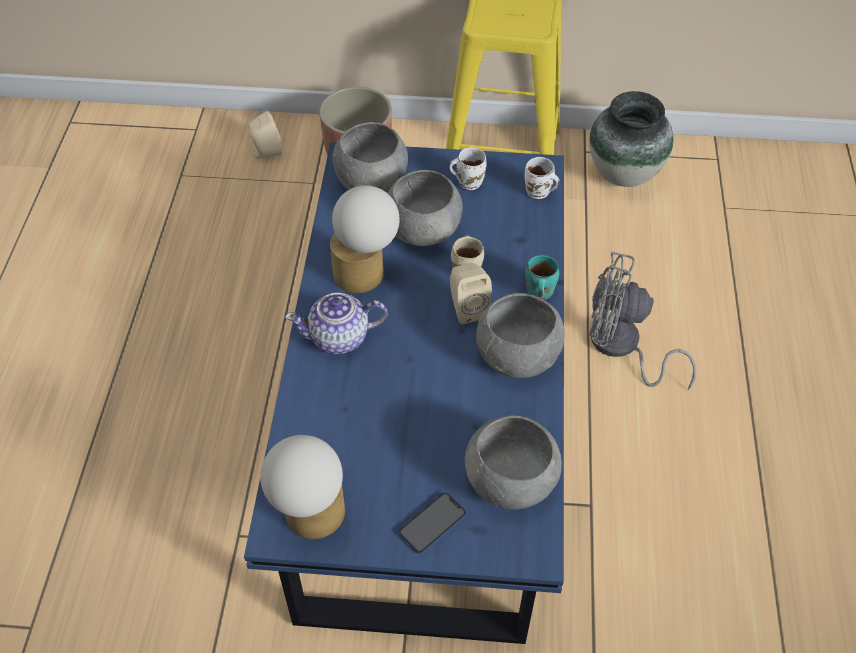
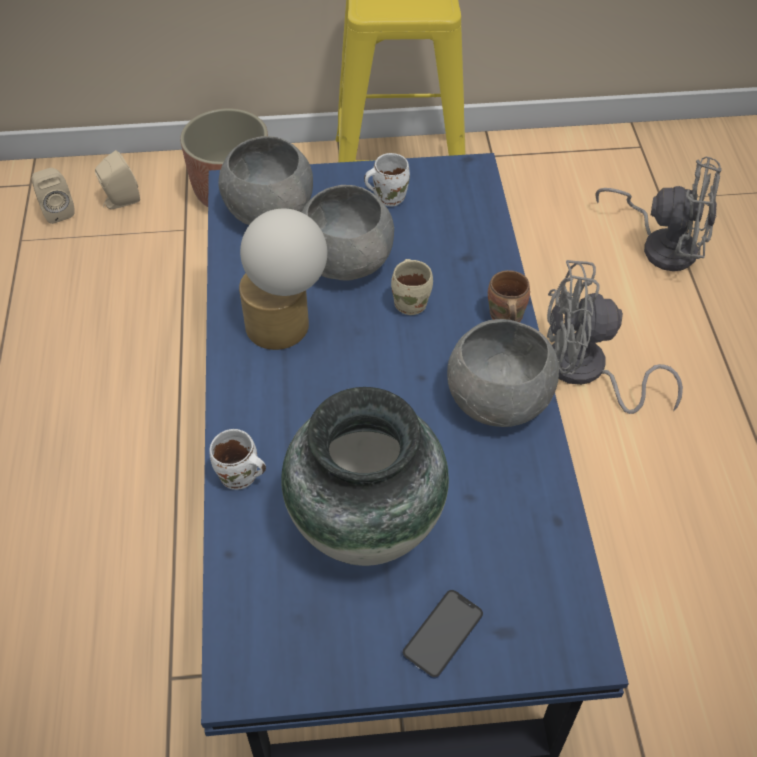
camera: 10 degrees left, 0 degrees up
(311, 520) = (282, 656): table lamp -> none
(340, 338) = (270, 408): teapot -> none
(467, 308) = (422, 348): beige speaker -> beige speaker (57, 211)
(509, 480) = (527, 559): grey bowl -> none
(538, 193) = (475, 200): white mug -> white mug (239, 478)
(538, 292) = (504, 318): turquoise mug -> brown mug
(624, 174) = (542, 176): vase -> vase (367, 525)
(714, 248) = (662, 245): none -> grey fan

